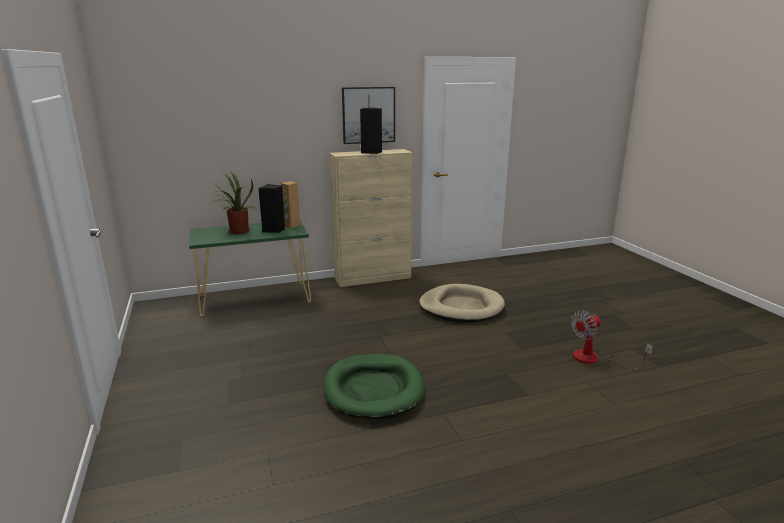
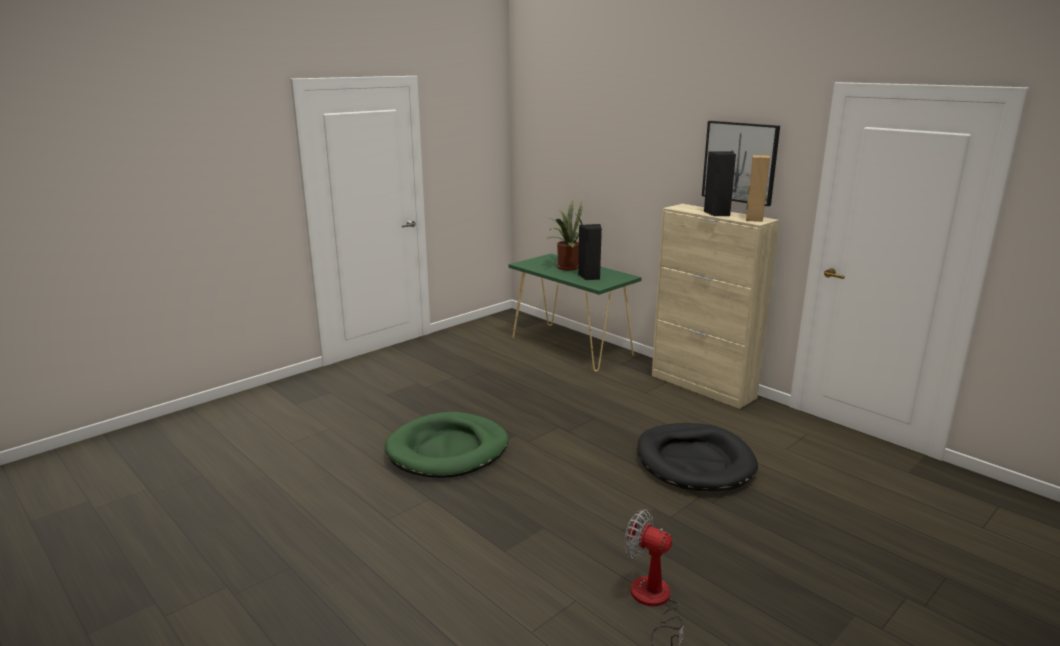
camera: 65 degrees right, 0 degrees up
(291, 225) = (614, 279): brown speaker -> brown speaker (754, 219)
(461, 307) = (694, 461): beige dog bed -> black dog bed

